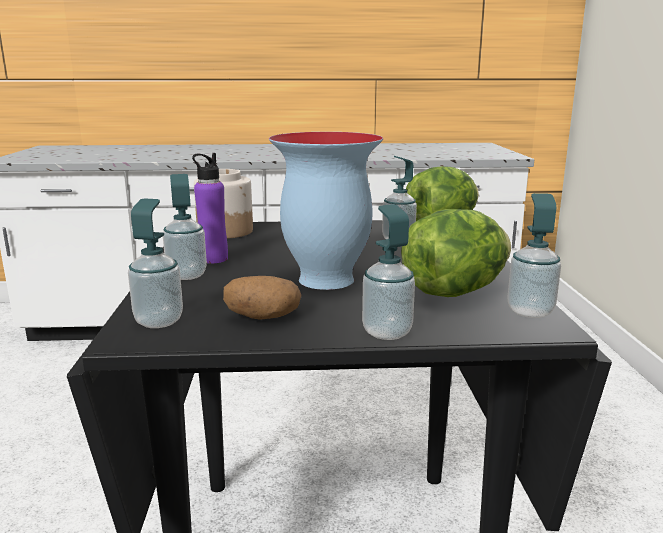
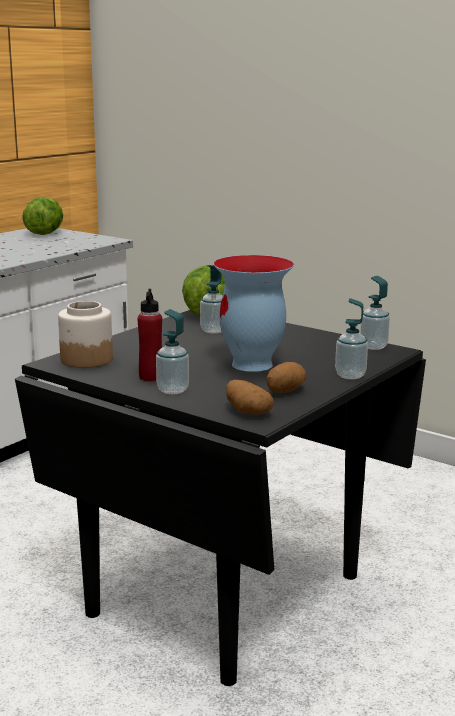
camera: 50 degrees left, 0 degrees up
(159, 321) = (247, 412): soap dispenser -> potato
(213, 259) = (151, 377): purple bottle -> red bottle
(454, 291) = (323, 349): lettuce -> lettuce (44, 233)

